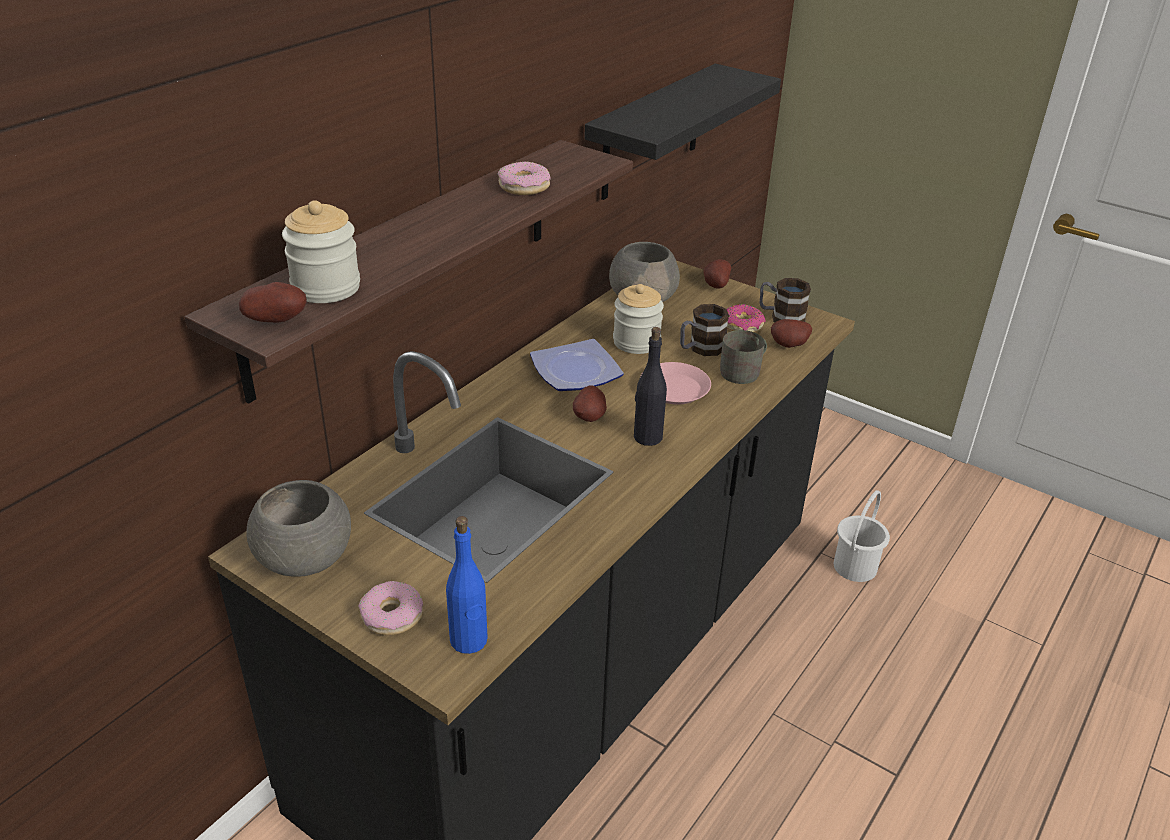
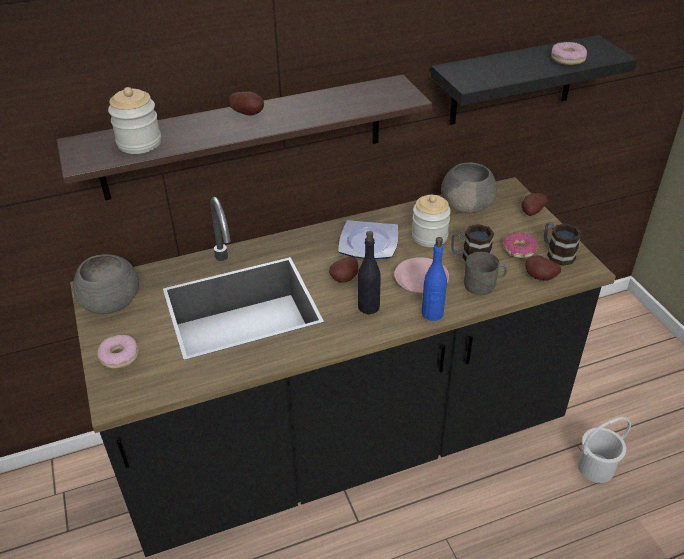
camera: 35 degrees right, 5 degrees up
(278, 320) = (93, 156): potato -> potato (249, 114)
(469, 640) = (142, 390): blue bottle -> blue bottle (432, 314)
(524, 187) = (333, 105): donut -> donut (567, 59)

